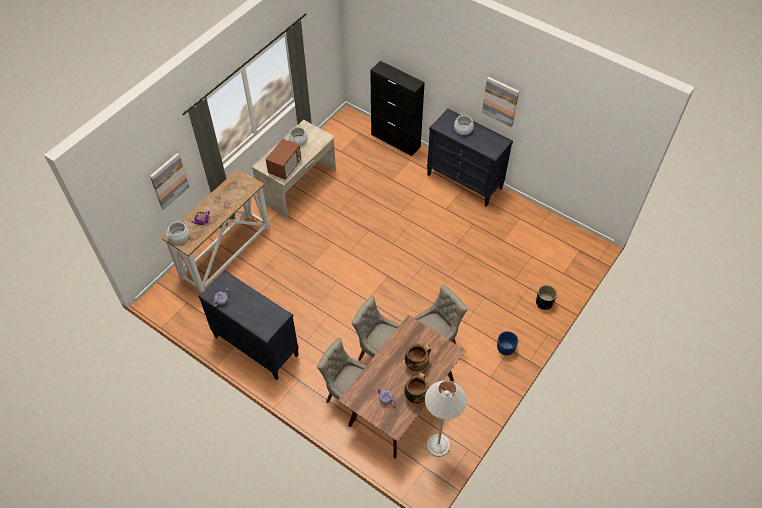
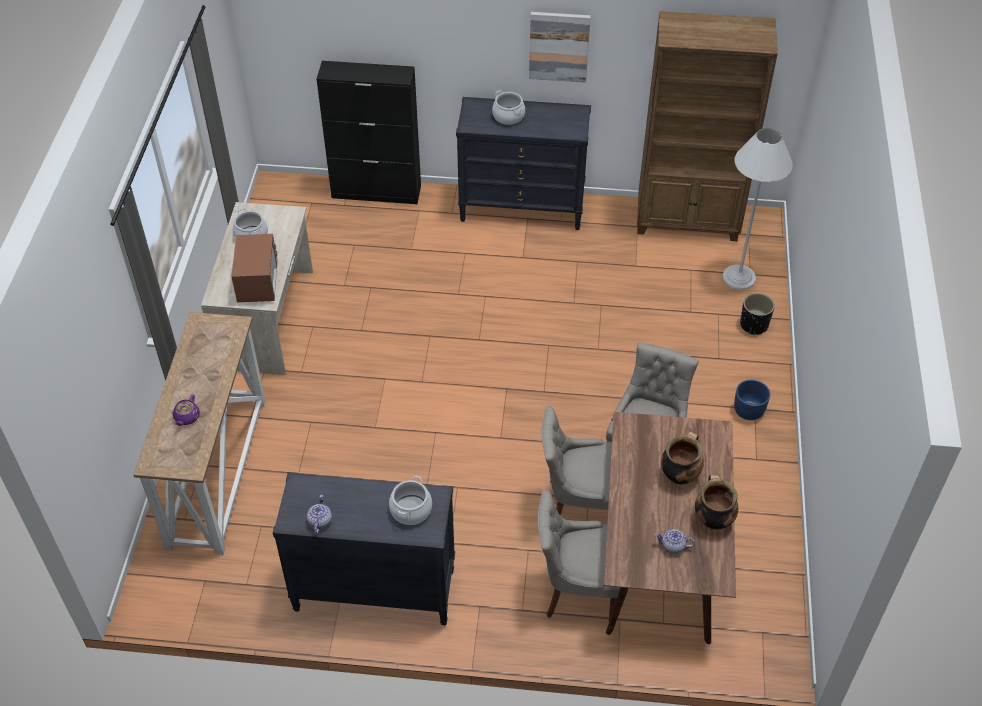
camera: 30 degrees left, 5 degrees down
(169, 181) = (108, 365): picture -> none
(179, 236) = (165, 458): cooking pot -> cooking pot (411, 510)
(438, 445) = (757, 592): white floor lamp -> white floor lamp (739, 278)
(550, 228) = (688, 221): none -> brown bookcase

